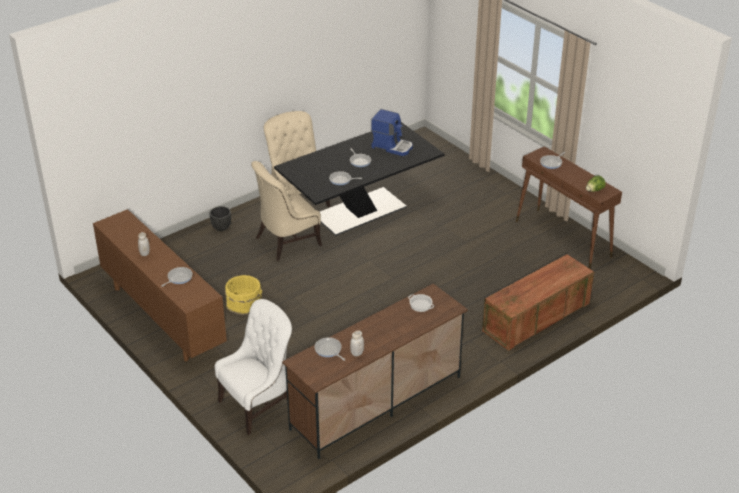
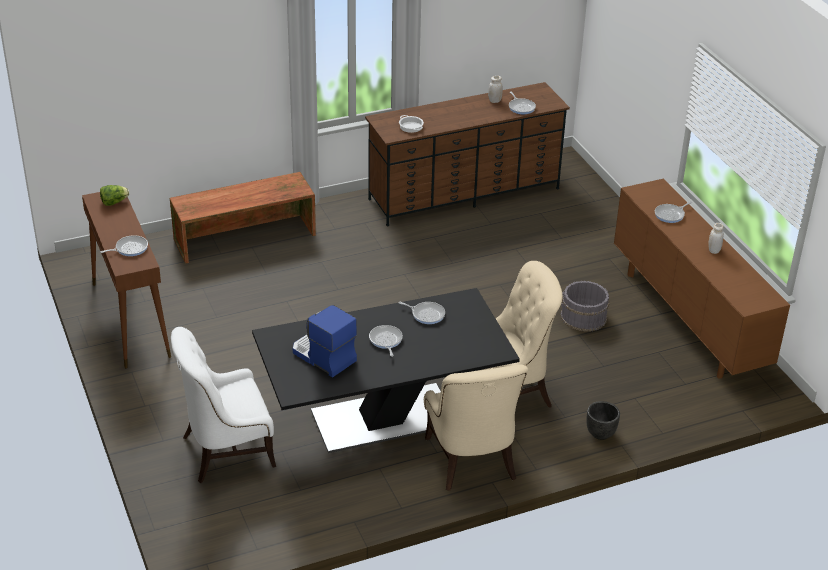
camera: 165 degrees left, 0 degrees up
(244, 303) = (583, 317): yellow bucket -> grey bucket
(259, 404) = (584, 213): white chair -> white chair (226, 451)

